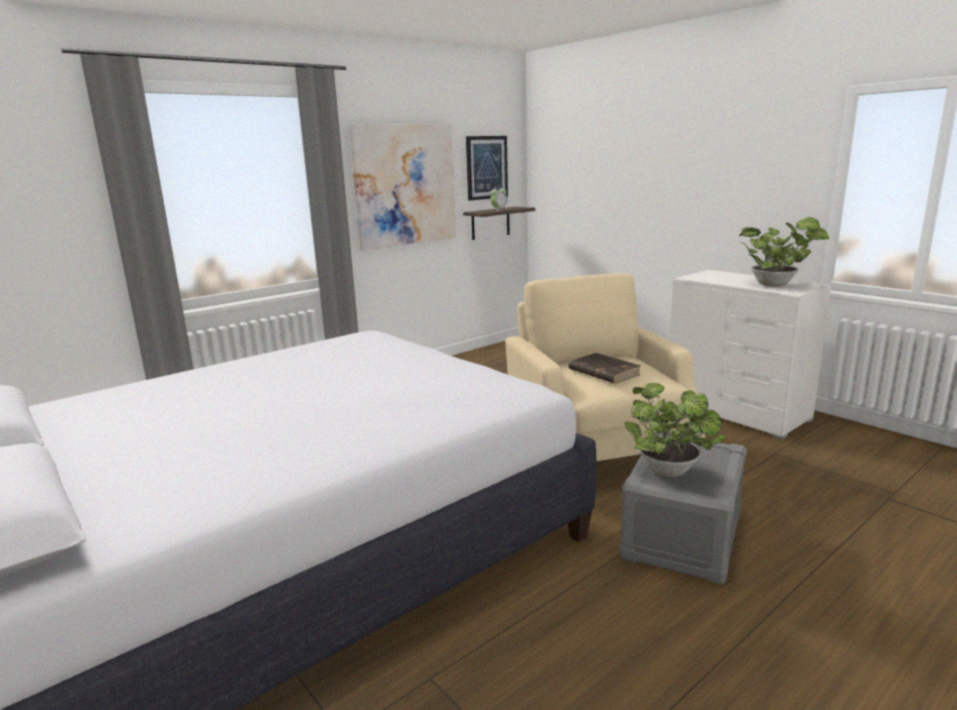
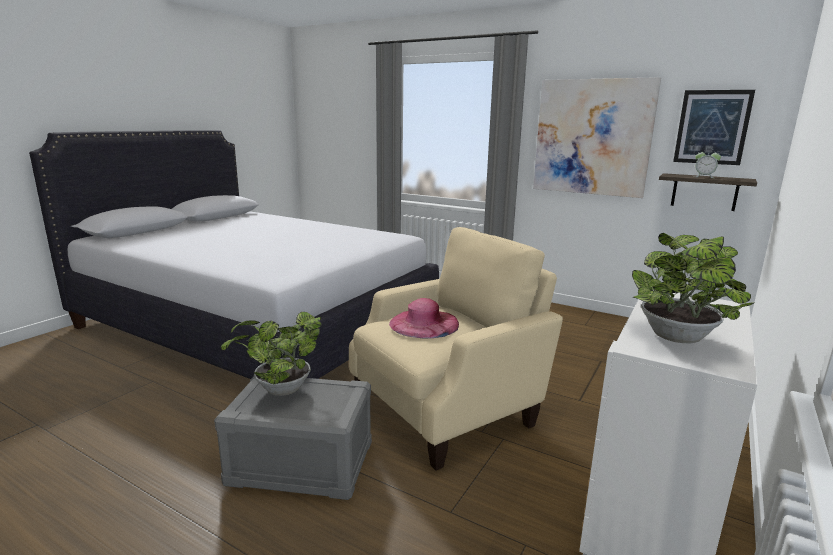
camera: 70 degrees right, 0 degrees up
(603, 372) = (424, 323): brown book -> pink hat

